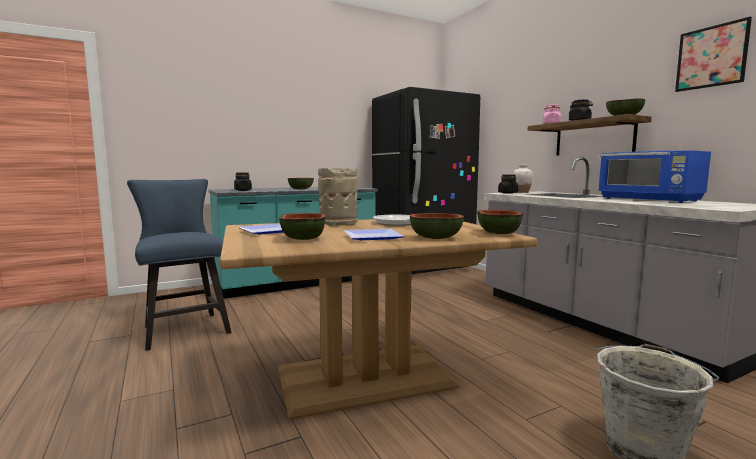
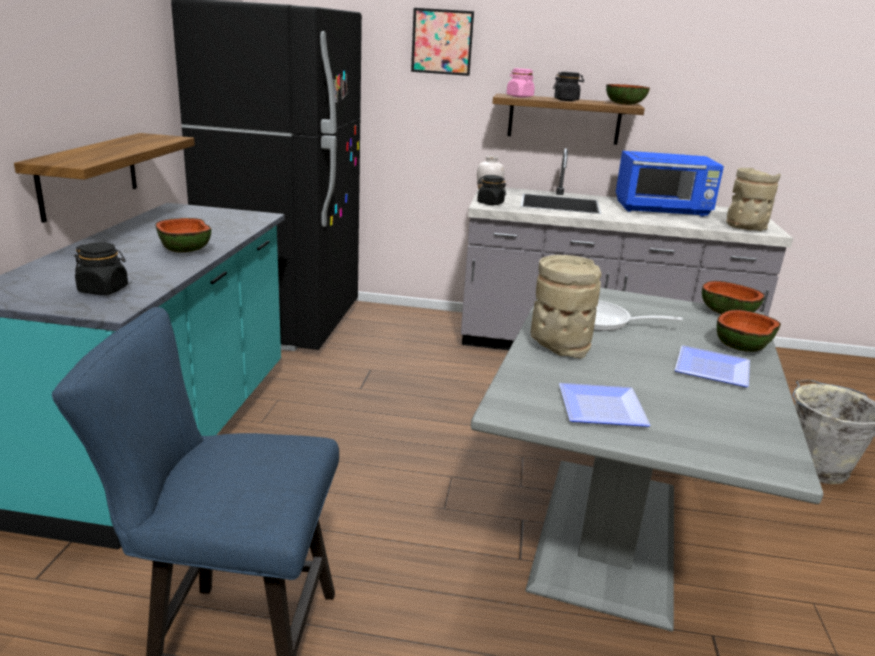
camera: 55 degrees left, 15 degrees up
(302, 239) = (696, 407): bowl -> none
(303, 164) = (89, 175): none -> shelf
(366, 378) = (610, 534): brown dining table -> grey dining table
(700, 206) = (744, 228): none -> beige vase
(711, 57) = (706, 49): picture -> picture (442, 42)

